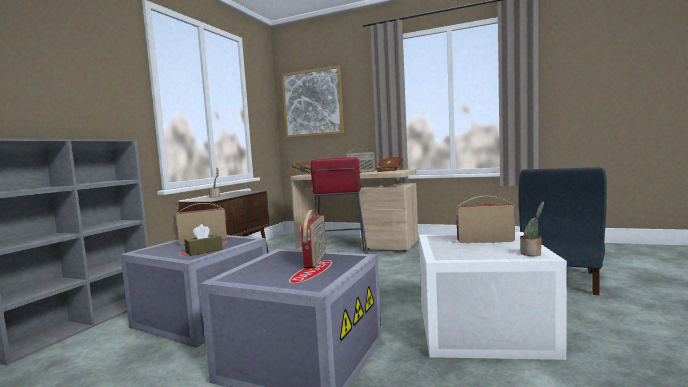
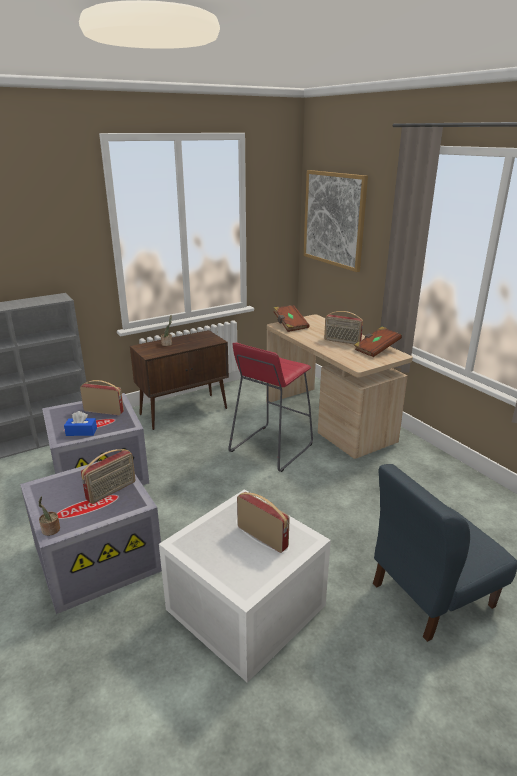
camera: 35 degrees right, 20 degrees up
(204, 251) = (81, 432): brown tissue box -> blue tissue box
(532, 254) = (247, 583): potted plant -> potted plant (50, 530)

